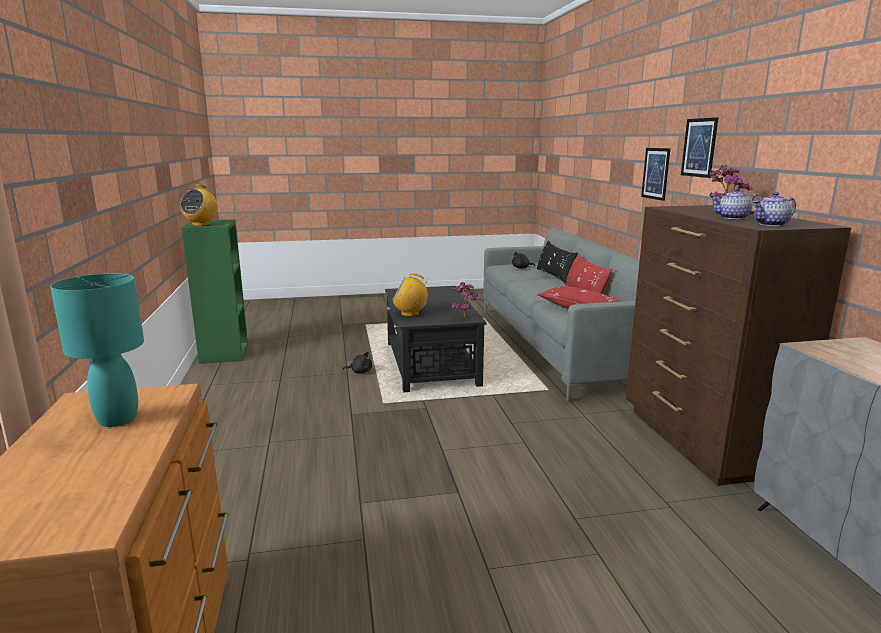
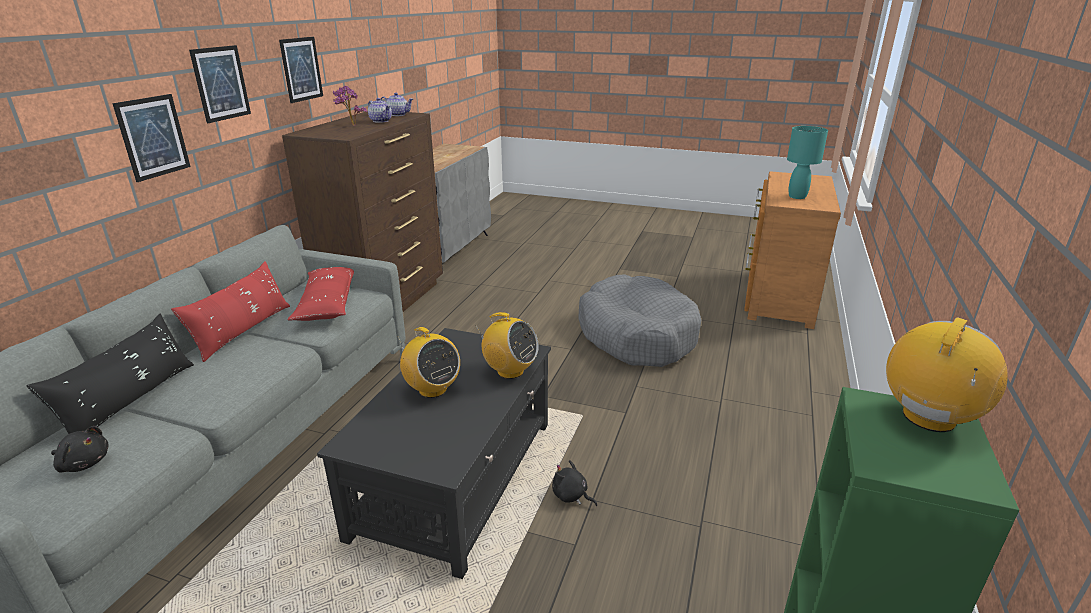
camera: 150 degrees left, 10 degrees up
(383, 489) = (636, 335): none -> grey dog bed
(440, 302) = (432, 389): none -> radio
(465, 317) = (453, 343): potted plant -> none
(773, 148) = (301, 69): none -> picture

